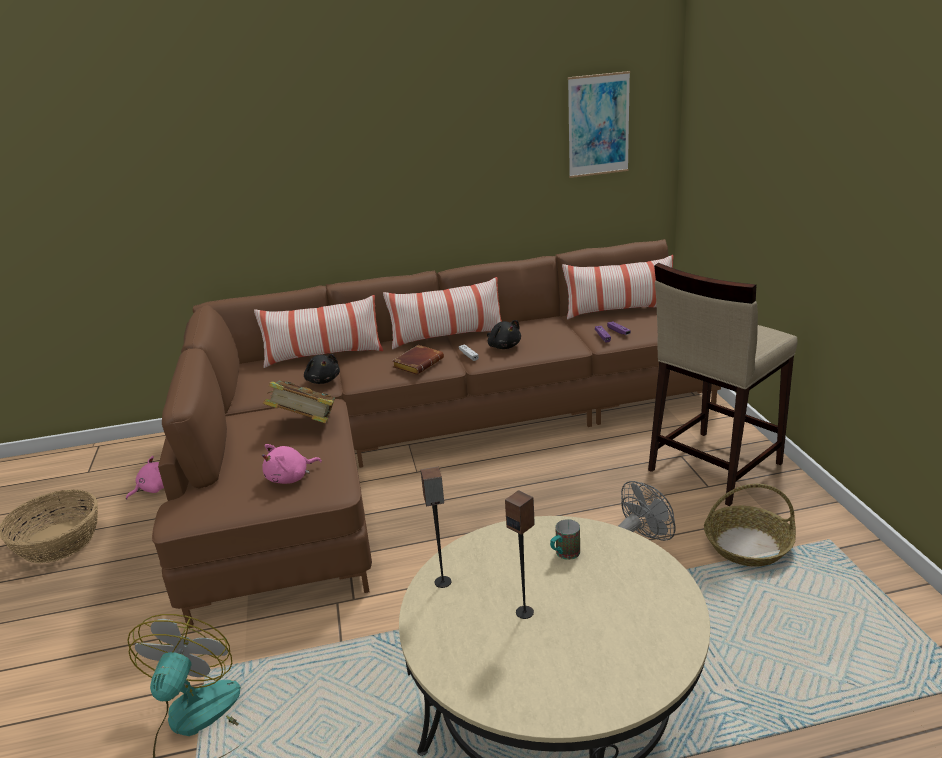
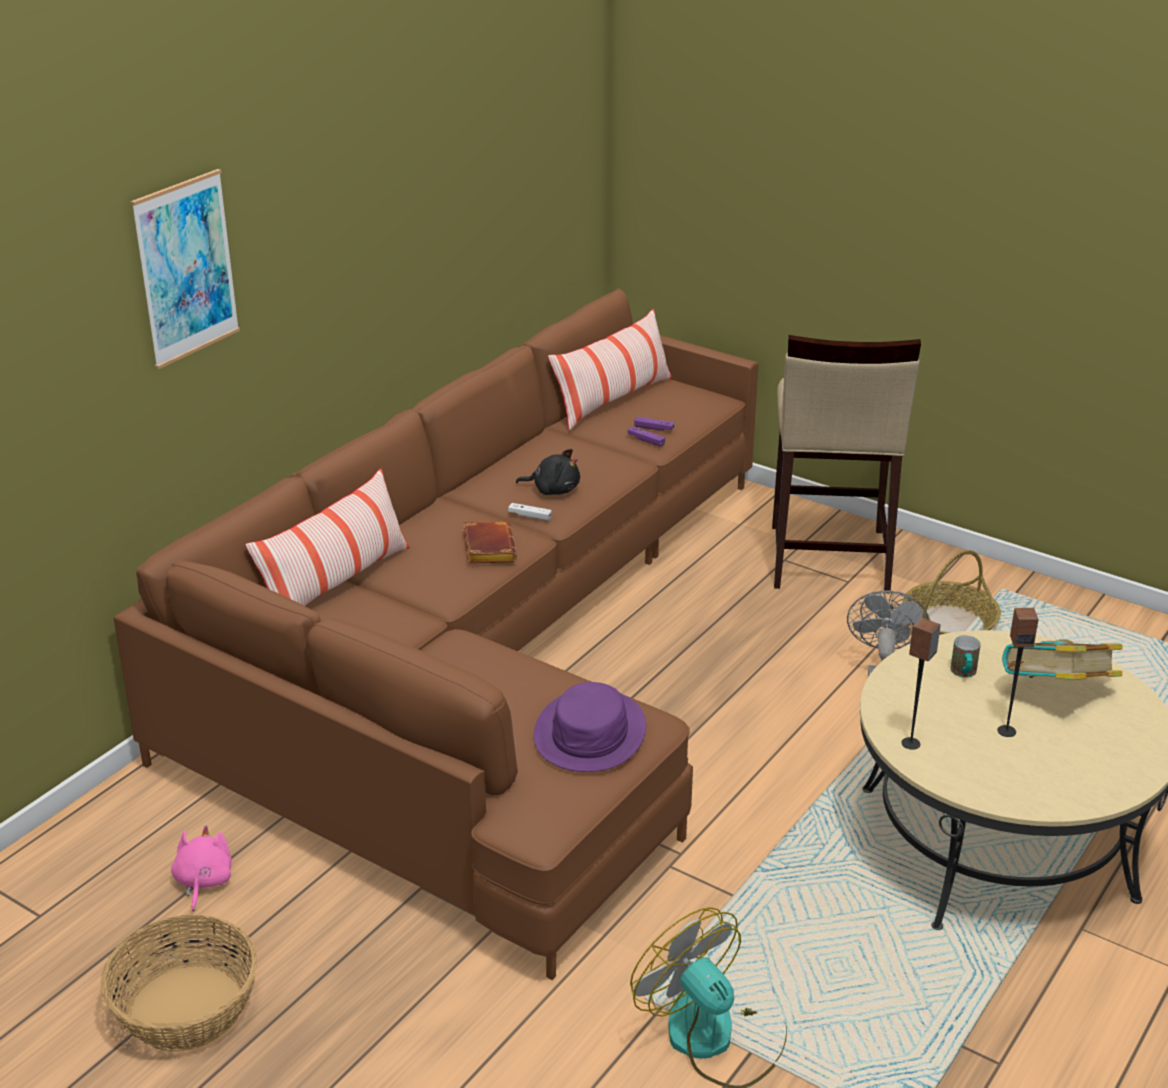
camera: 45 degrees left, 5 degrees up
(290, 478) = (590, 733): pink plush toy -> purple hat
(304, 425) = (487, 674): book -> book (1056, 694)
(323, 380) = (398, 614): black plush toy -> none
(447, 337) = (460, 501): pillow -> none
(598, 125) = (541, 151): picture -> picture (186, 268)

